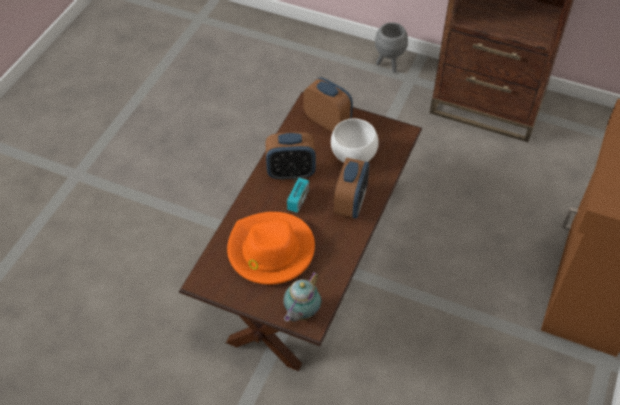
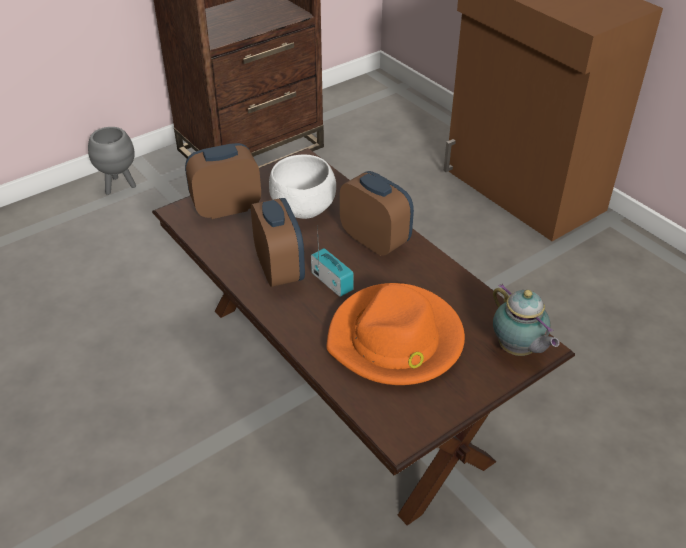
camera: 60 degrees left, 10 degrees down
(291, 172) = (279, 270): alarm clock -> alarm clock turned 45 degrees counterclockwise

